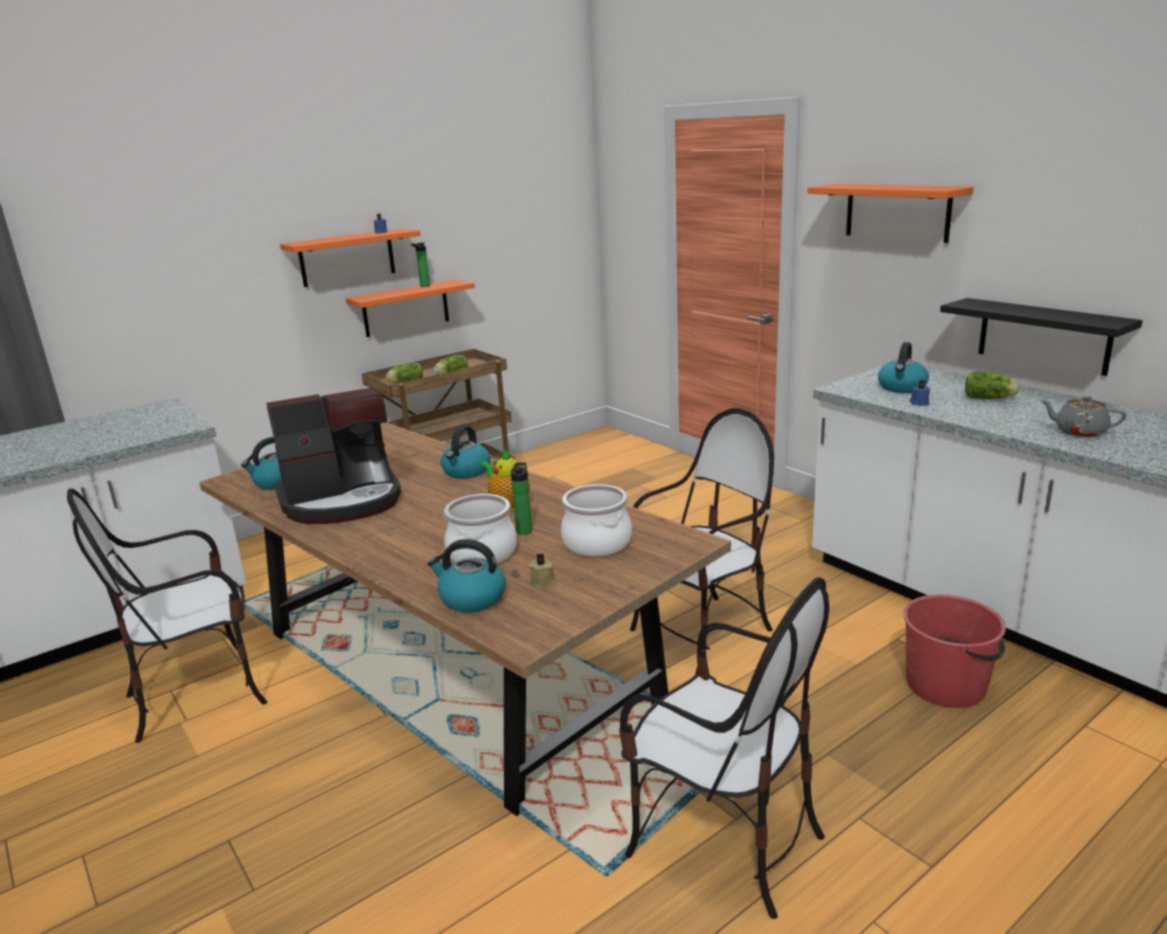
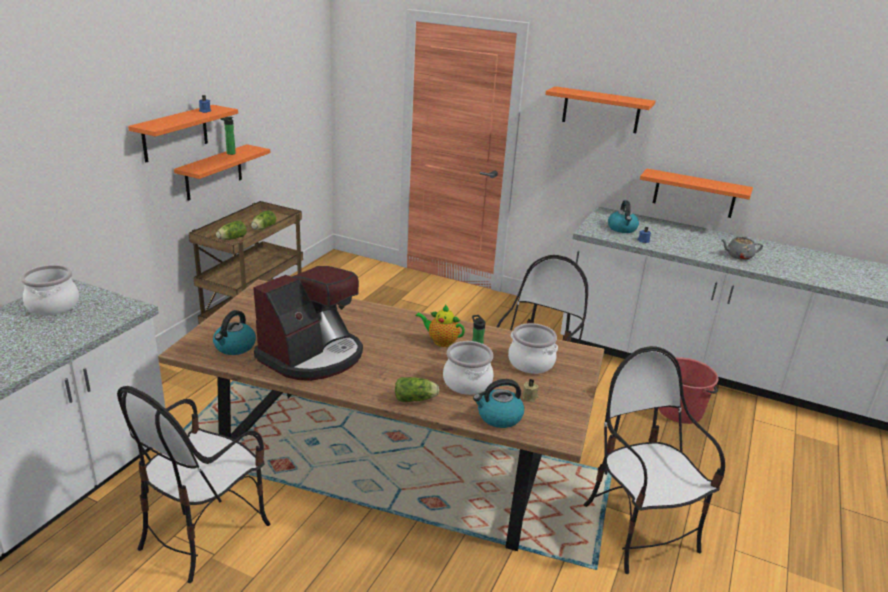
camera: 30 degrees left, 5 degrees up
(129, 419) = (52, 305): none -> cooking pot
(466, 471) = (379, 318): kettle -> none
(723, 841) = (639, 530): chair -> chair turned 120 degrees counterclockwise
(990, 398) = (675, 234): lettuce -> lettuce (416, 399)
(1043, 336) = (694, 193): black shelf -> orange shelf

